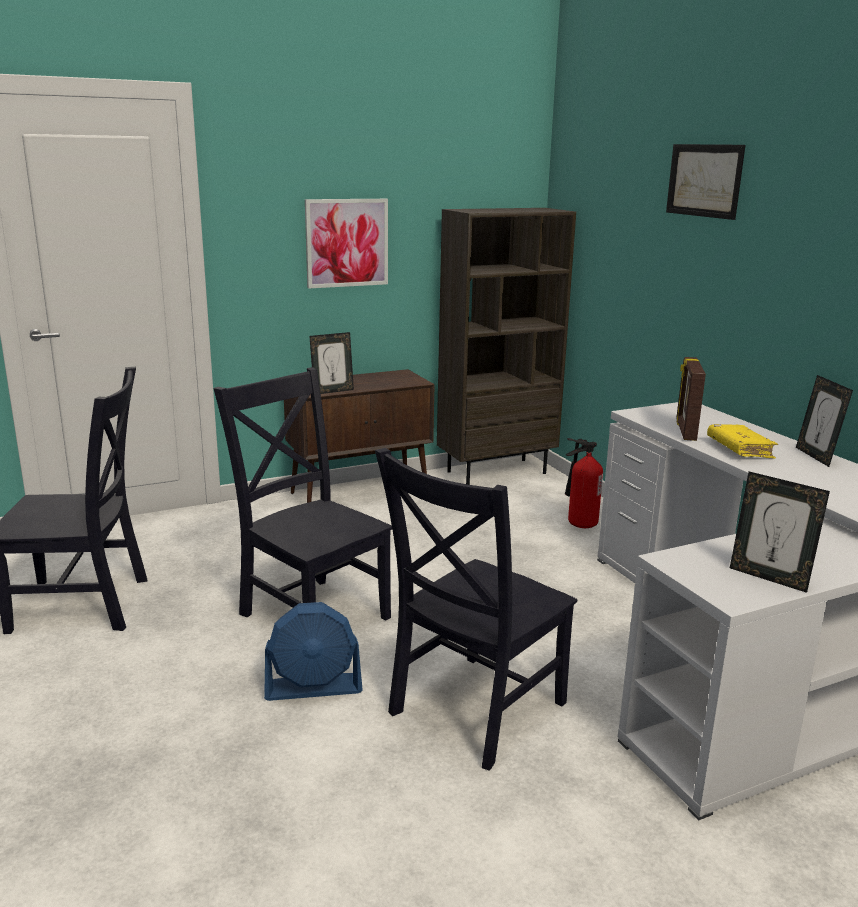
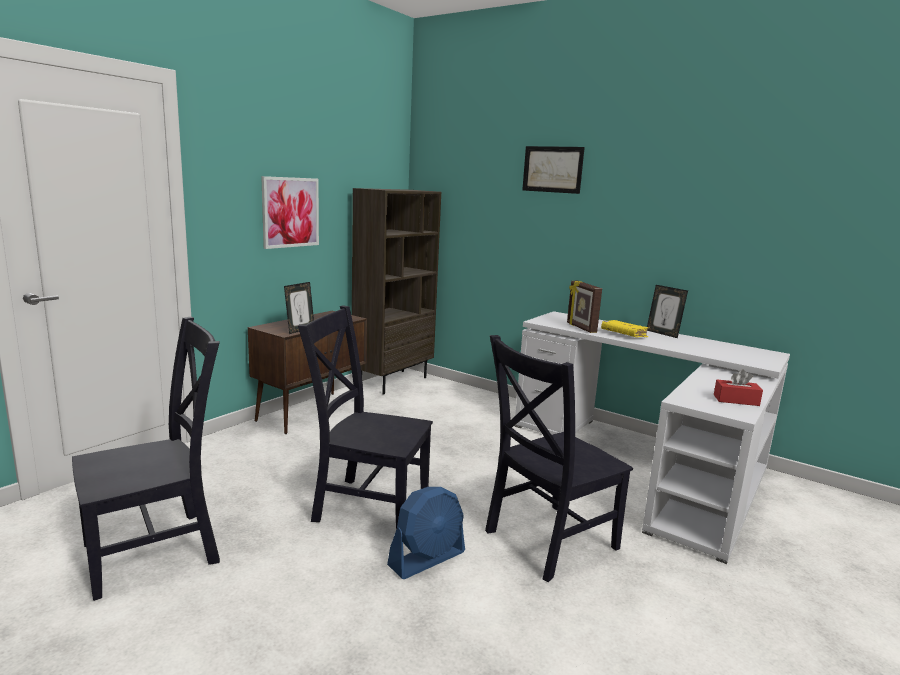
camera: 30 degrees left, 5 degrees down
(473, 711) = (546, 541): black chair -> black chair turned 45 degrees clockwise
(578, 524) = (479, 406): fire extinguisher -> none
(769, 577) = (736, 400): picture frame -> red tissue box

